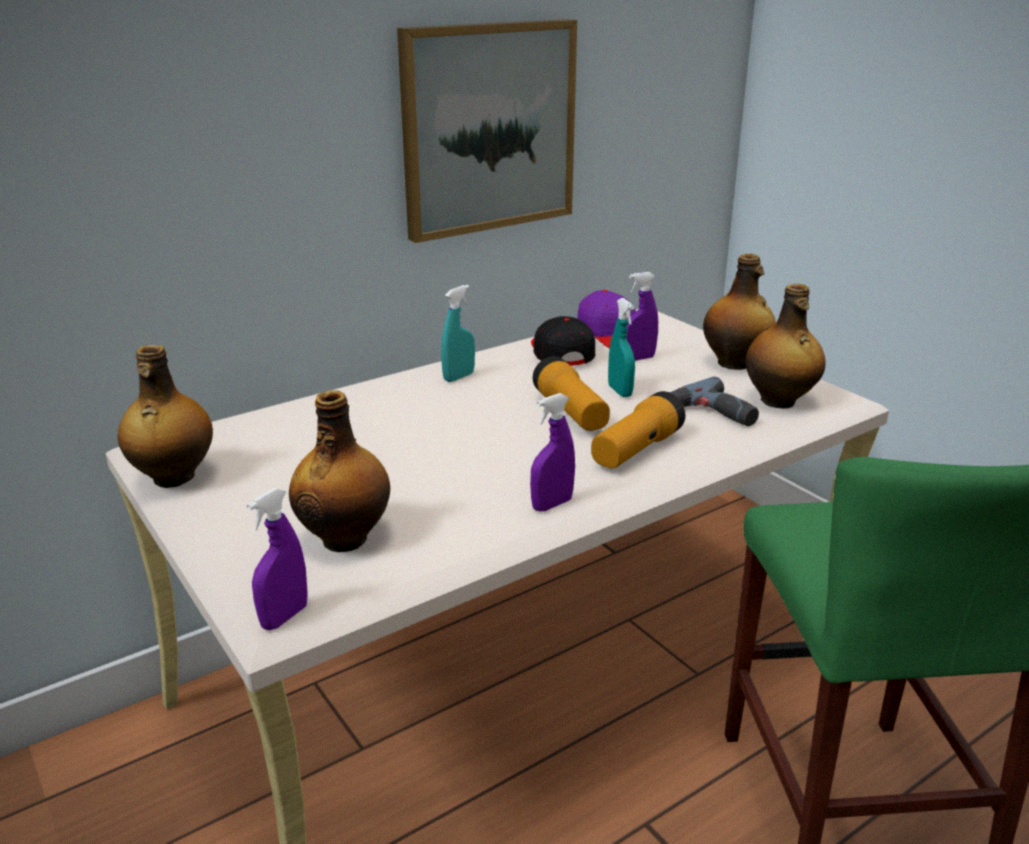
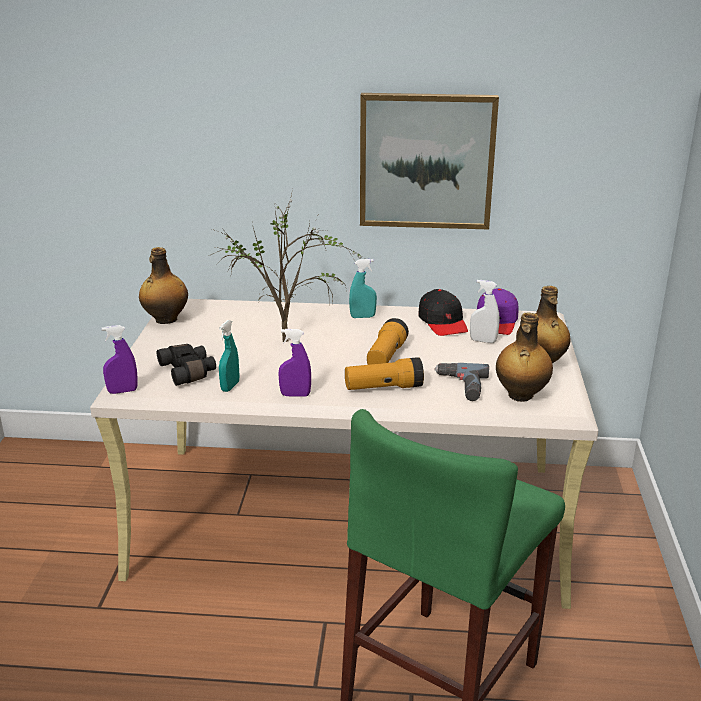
camera: 40 degrees right, 0 degrees up
(346, 538) = (189, 371): bottle -> black binoculars
(421, 441) = (288, 342): none -> potted plant
(560, 352) = (443, 322): black cap -> black cap turned 135 degrees clockwise
(620, 391) = (435, 355): turquoise spray bottle -> turquoise spray bottle (230, 386)
(638, 358) = (483, 341): purple spray bottle -> white spray bottle

